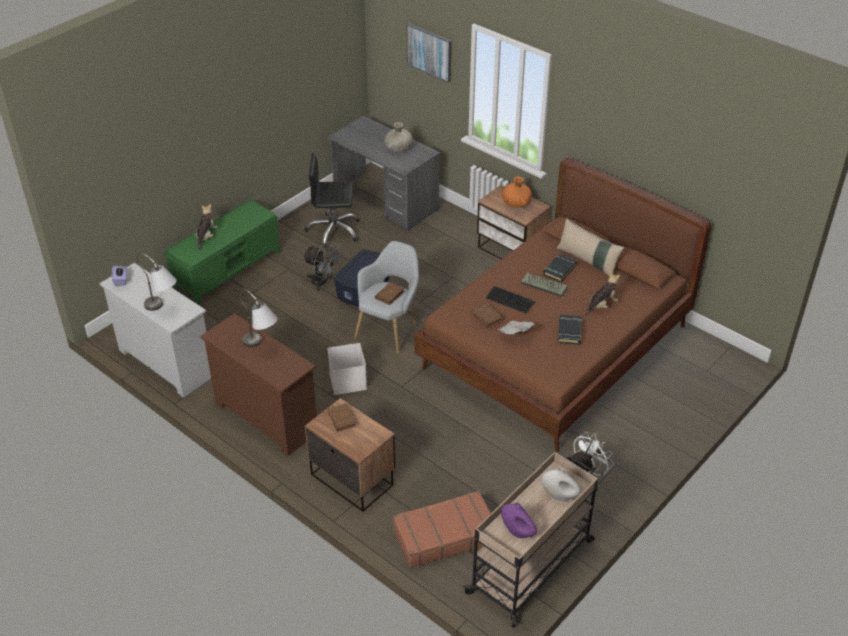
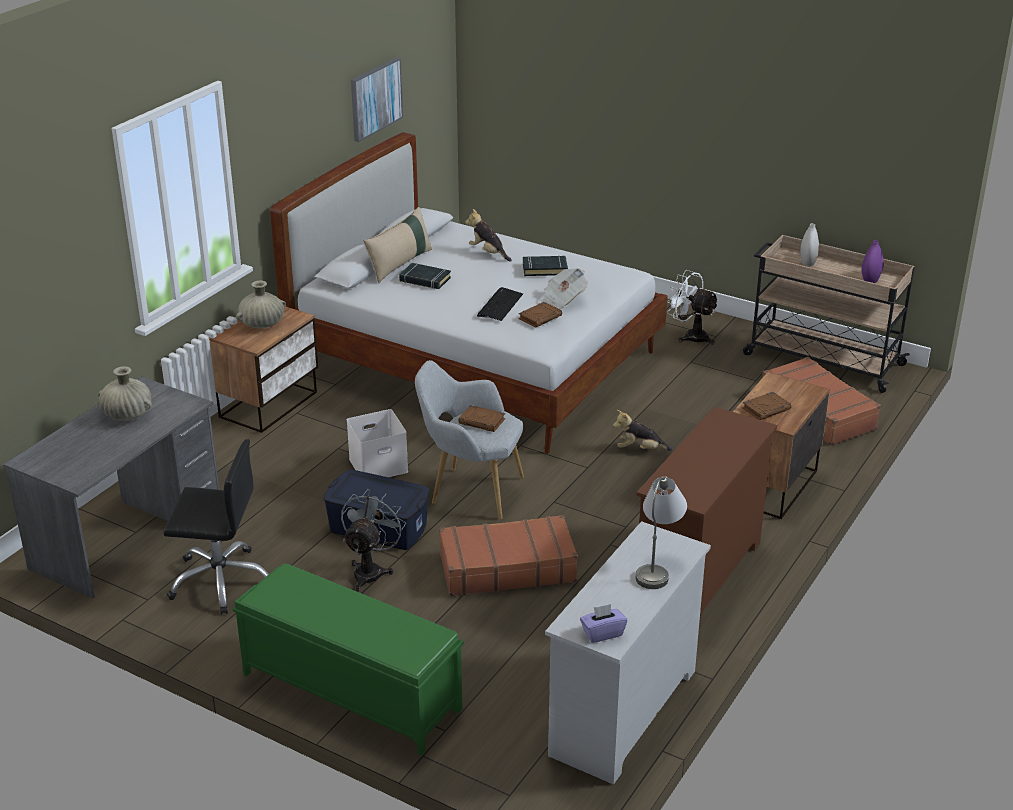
camera: 100 degrees left, 10 degrees down
(206, 237) = (367, 632): plush toy -> plush toy (640, 449)
(261, 346) = (698, 454): grey table lamp -> none
(306, 335) = (507, 568): none -> brown suitcase
(334, 231) = (221, 580): black office chair -> black office chair turned 75 degrees counterclockwise
(347, 380) = (592, 514): white storage box -> white storage box (377, 466)
(429, 52) = (58, 241): picture -> picture (375, 98)
(516, 203) = (262, 324): orange vase -> beige vase
(545, 285) = (460, 286): keyboard -> none
(556, 349) = (476, 361): brown bed -> white bed

